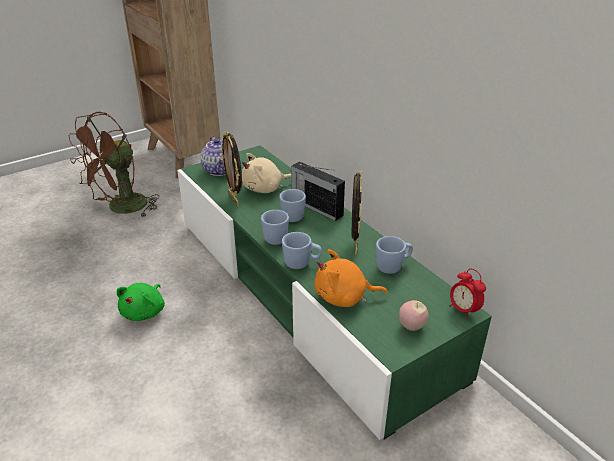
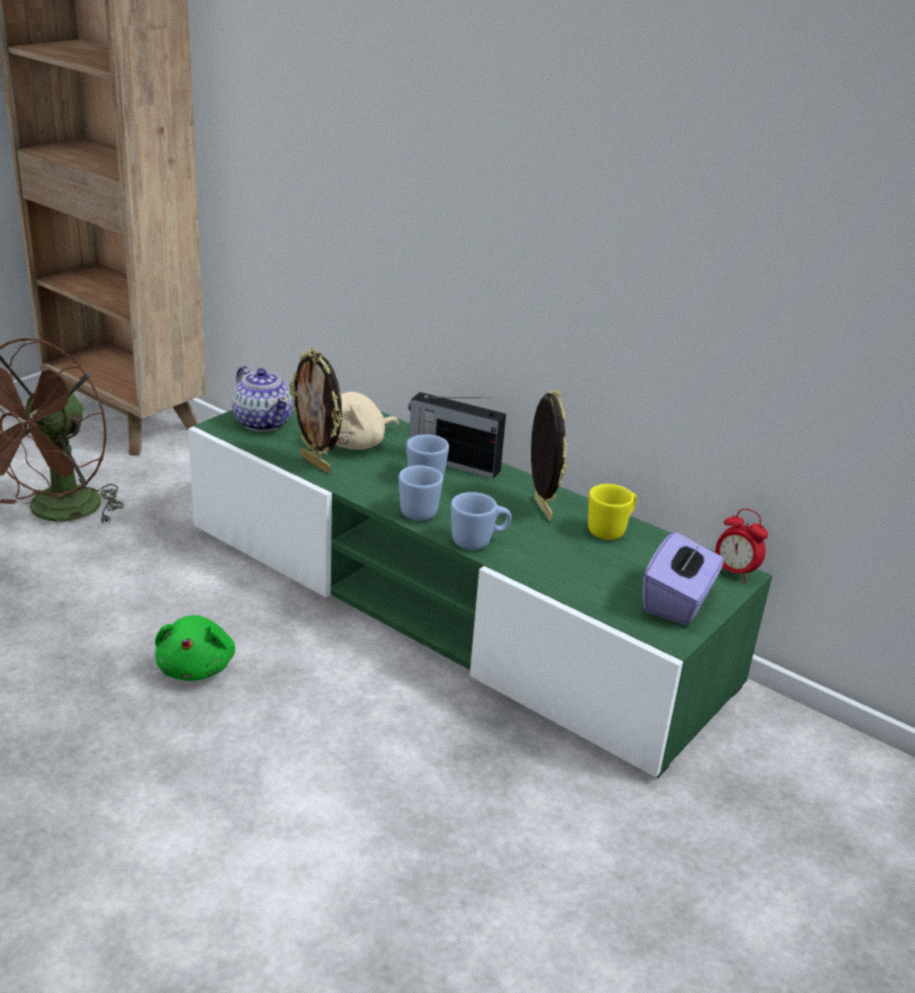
camera: 20 degrees left, 5 degrees down
(344, 297) = (566, 578): orange plush toy -> none
(393, 266) = (611, 530): blue mug -> yellow mug
(411, 326) = (678, 602): apple -> purple tissue box

